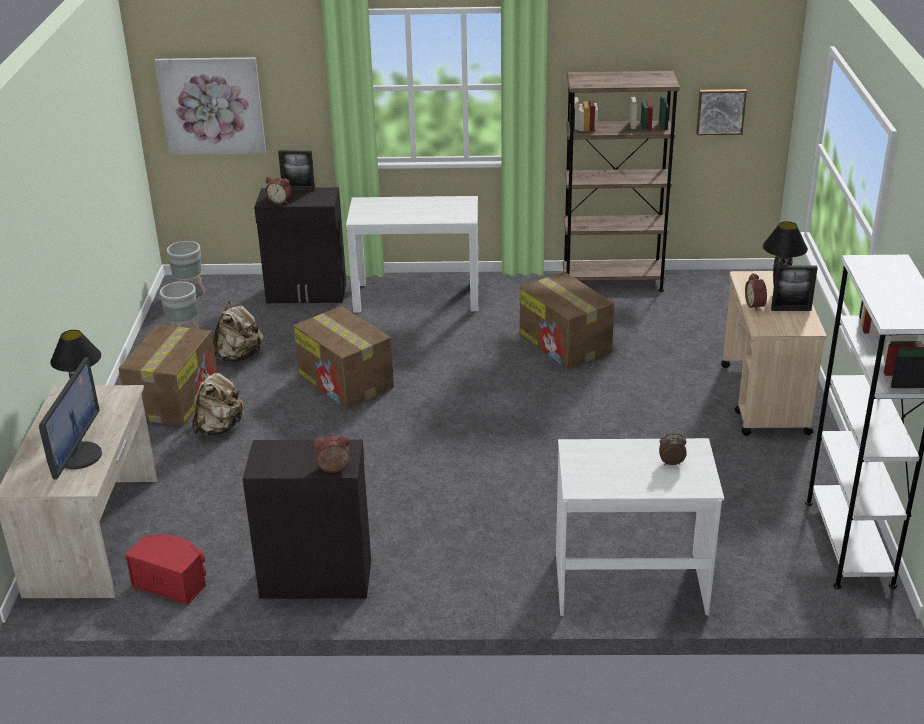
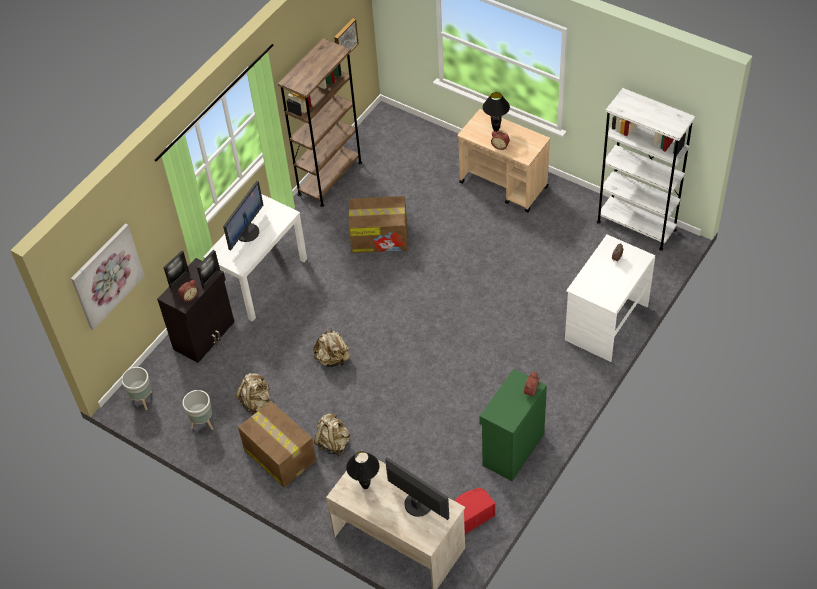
camera: 55 degrees left, 20 degrees up
(315, 577) = (512, 449): black cabinet -> green cabinet
(346, 381) = (333, 359): cardboard box -> beige backpack
(412, 206) = (246, 232): none -> monitor
(791, 309) = (516, 135): picture frame -> picture frame (211, 279)

